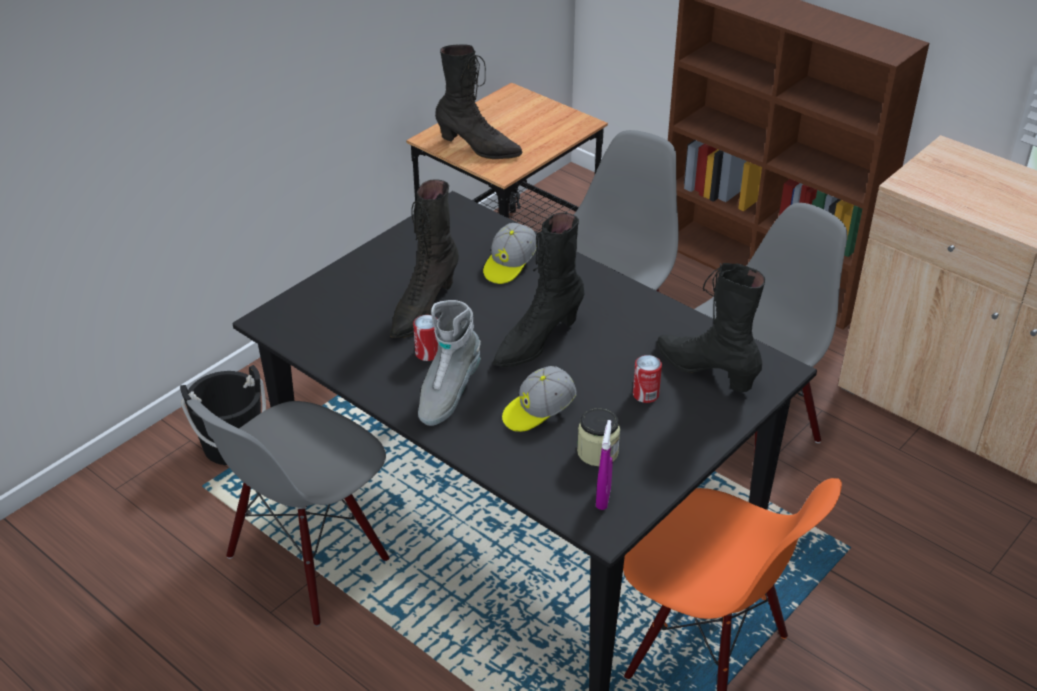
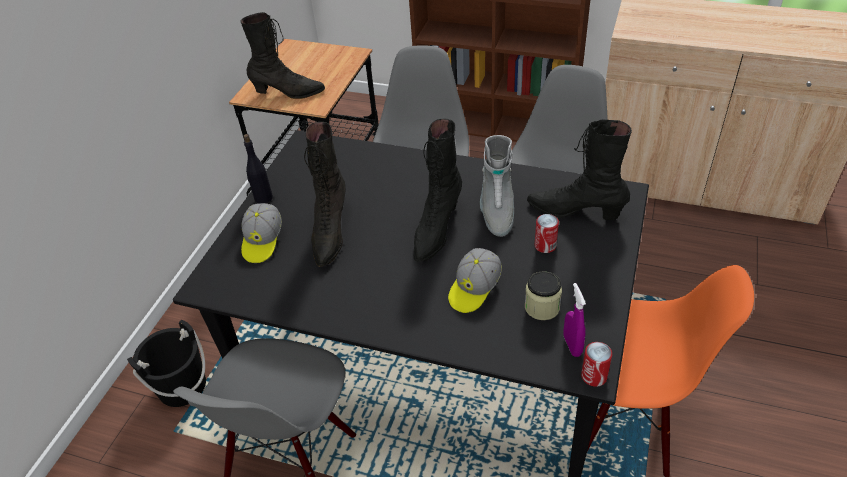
camera: 20 degrees left, 5 degrees up
(375, 252) = (263, 198): none -> black bottle
(427, 353) = (356, 270): can -> can (594, 376)
(448, 394) = (393, 299): grey boot -> grey boot (496, 210)
(509, 265) = (376, 175): cap -> cap (262, 241)

